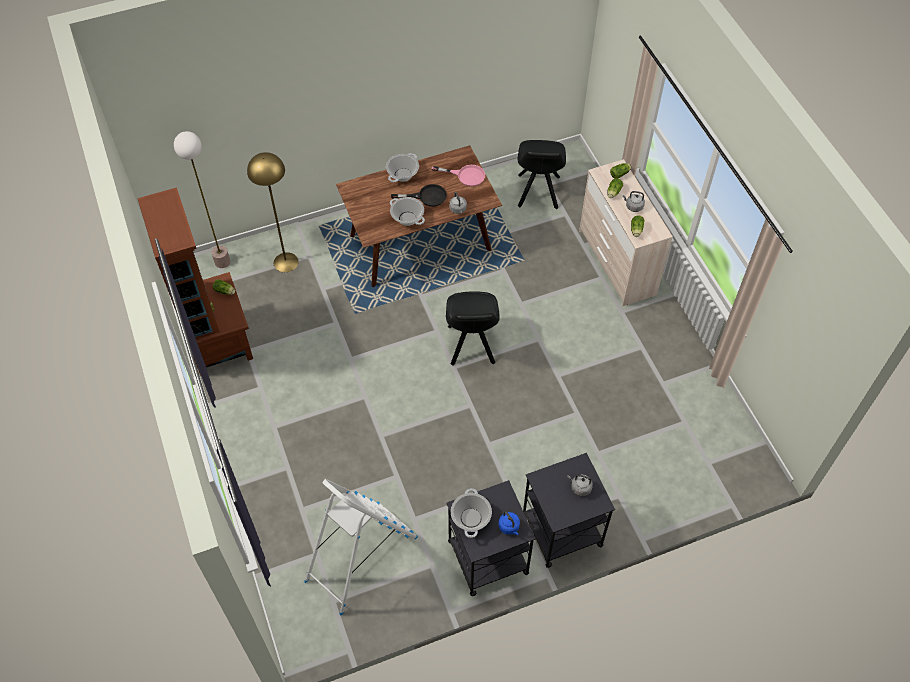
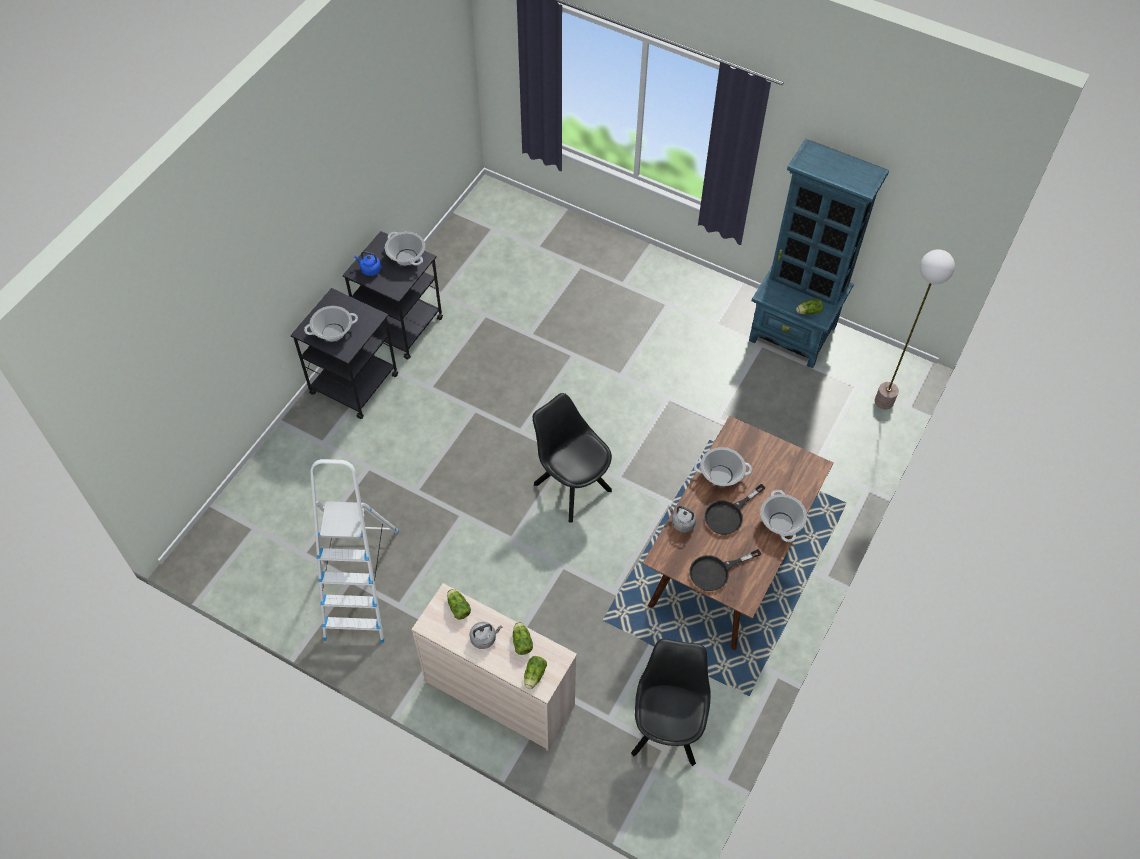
camera: 140 degrees right, 0 degrees up
(220, 342) = (792, 334): brown cabinet -> blue cabinet
(286, 262) = (829, 443): yellow floor lamp -> none
(362, 558) = (499, 265): white step ladder -> white step ladder (362, 584)
(465, 175) = (715, 572): pink frying pan -> black frying pan
(538, 192) = (667, 728): black chair -> black chair turned 45 degrees clockwise
(579, 487) = (333, 332): grey kettle -> cooking pot

